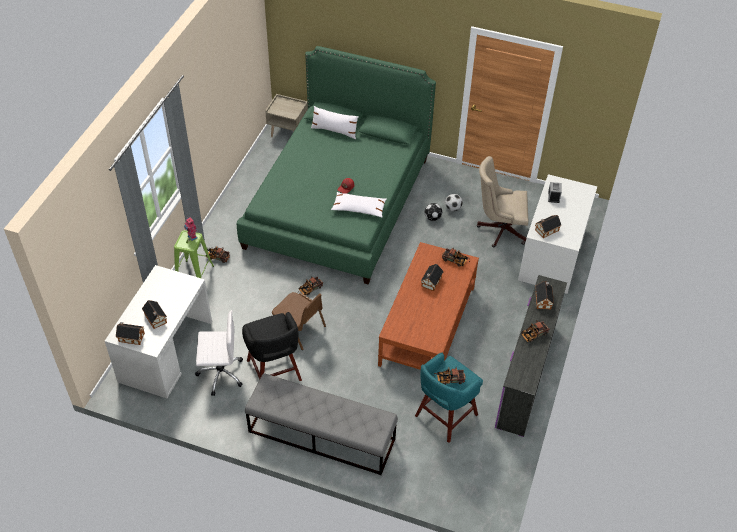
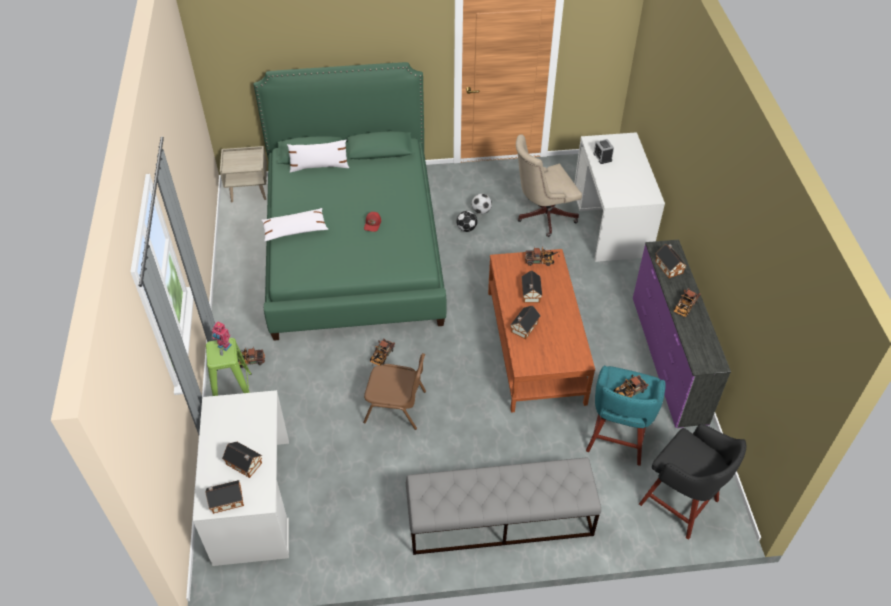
camera: 25 degrees left, 0 degrees up
(220, 373) = (336, 498): white office chair -> none
(274, 372) = (399, 469): black stool -> black stool (681, 504)
(359, 208) = (401, 242): white pillow -> white pillow (295, 229)
(546, 230) = (619, 194): toy house -> toy house (523, 328)

